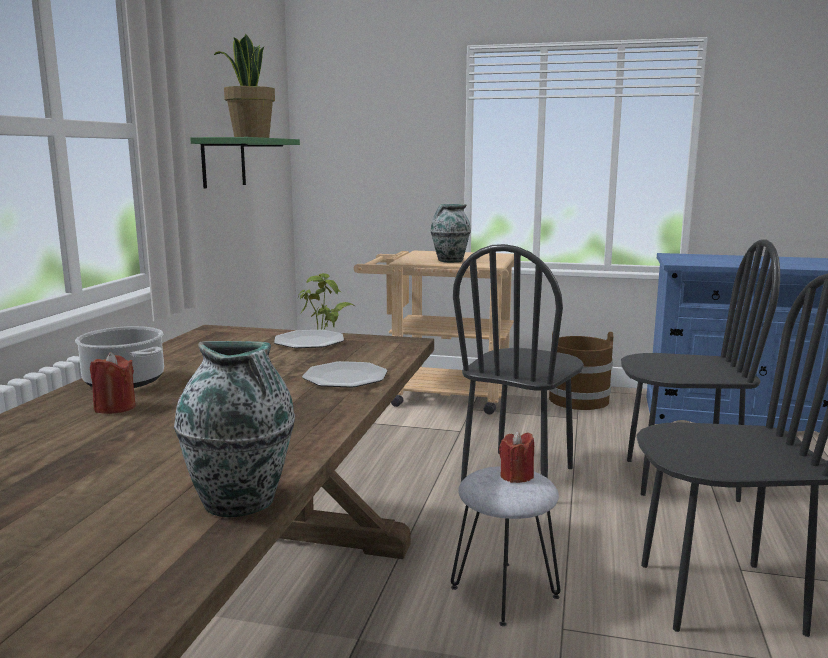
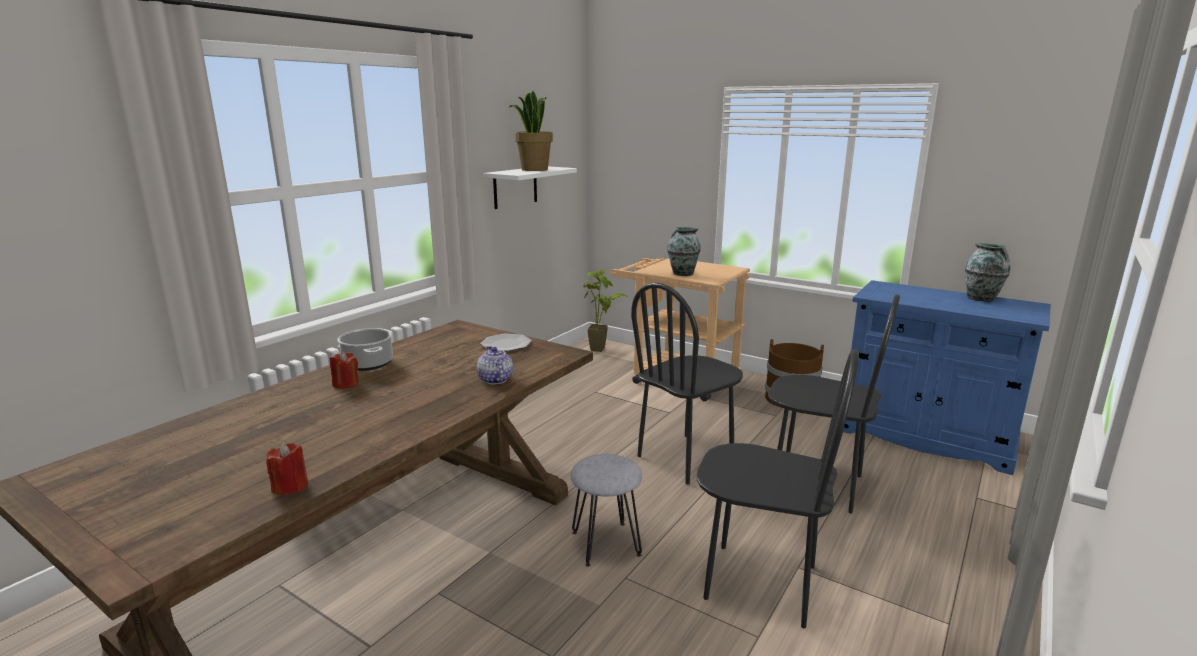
camera: 20 degrees right, 5 degrees up
(223, 162) = (515, 187): green shelf -> white shelf
(241, 502) = (348, 462): vase -> vase (981, 299)
(345, 377) = (495, 380): plate -> teapot
(516, 476) = (615, 464): red candle -> red candle (290, 486)

